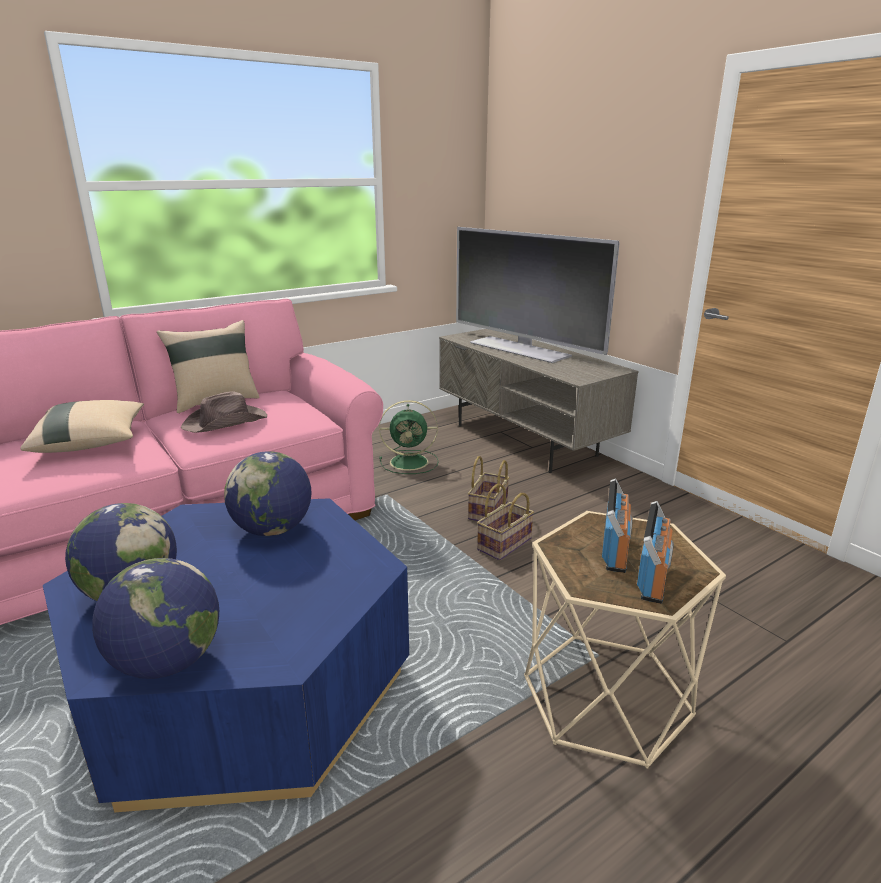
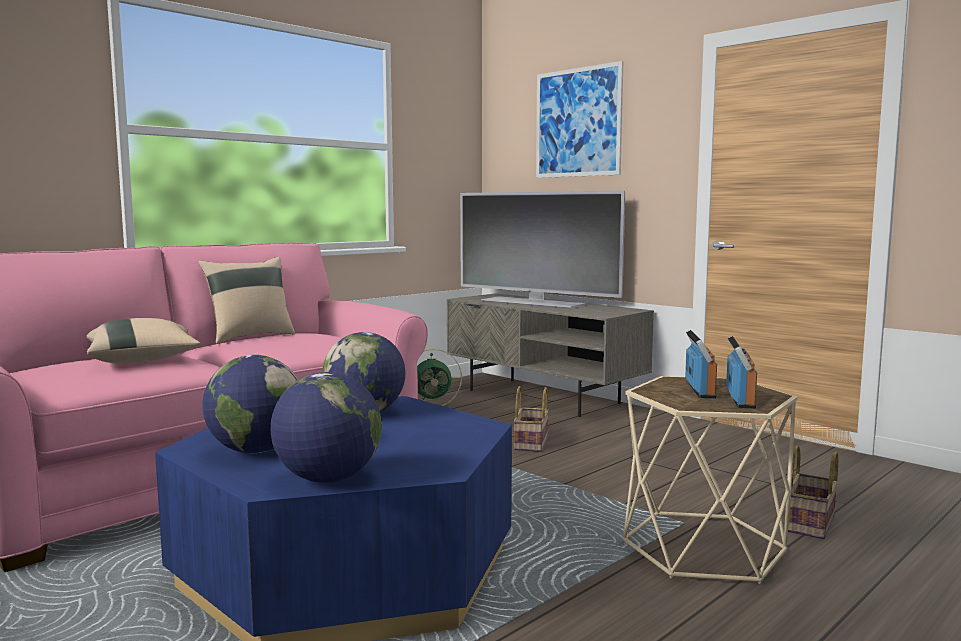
camera: 10 degrees left, 15 degrees down
(226, 422) = (275, 346): brown hat -> none
(504, 545) = (559, 464): basket -> basket (811, 524)
(579, 154) = (577, 122): none -> picture

